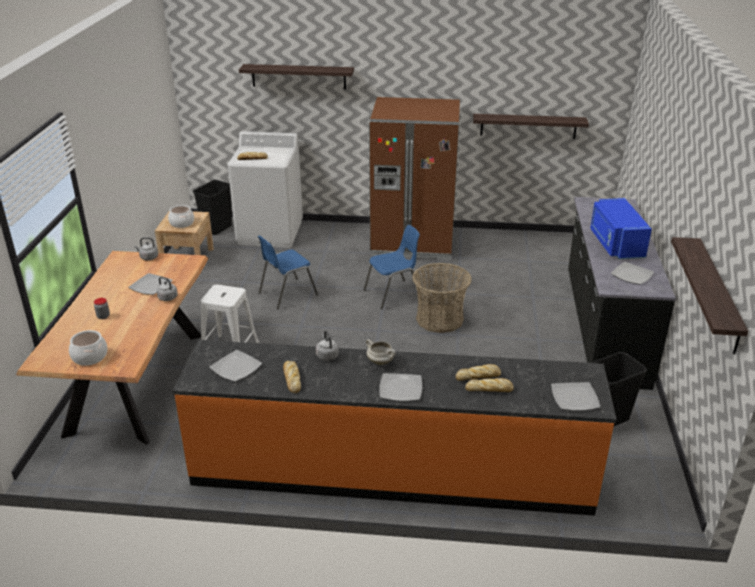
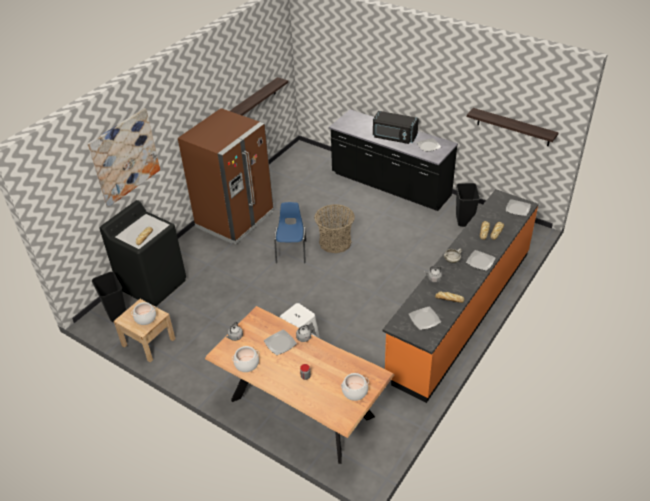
camera: 60 degrees left, 10 degrees up
(108, 276) = (246, 364): none -> cooking pot
(270, 233) = (153, 284): white washing machine -> black washing machine
(287, 294) = (250, 301): blue chair -> none
(298, 76) = (125, 157): shelf -> picture
(615, 244) = (394, 137): blue microwave -> black microwave

